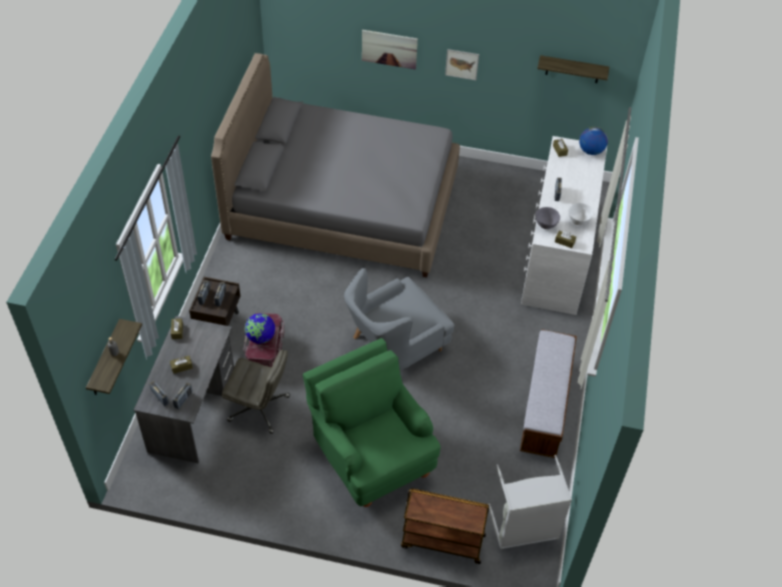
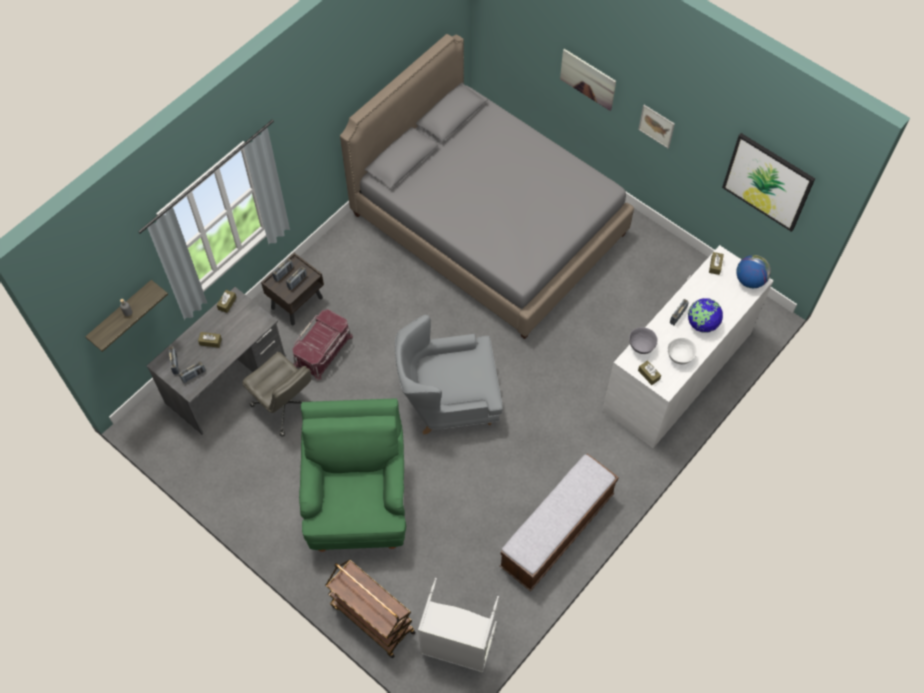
camera: 30 degrees right, 10 degrees up
(260, 337) = (317, 337): globe -> globe (702, 324)
(572, 69) = (767, 182): shelf -> picture

